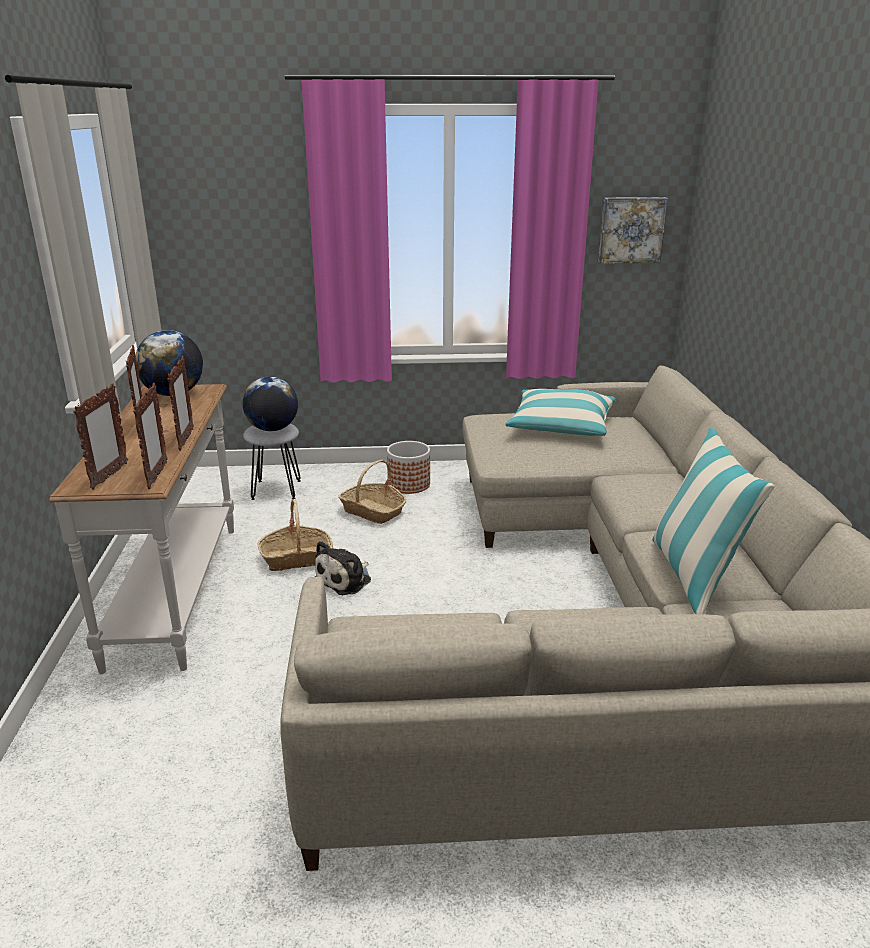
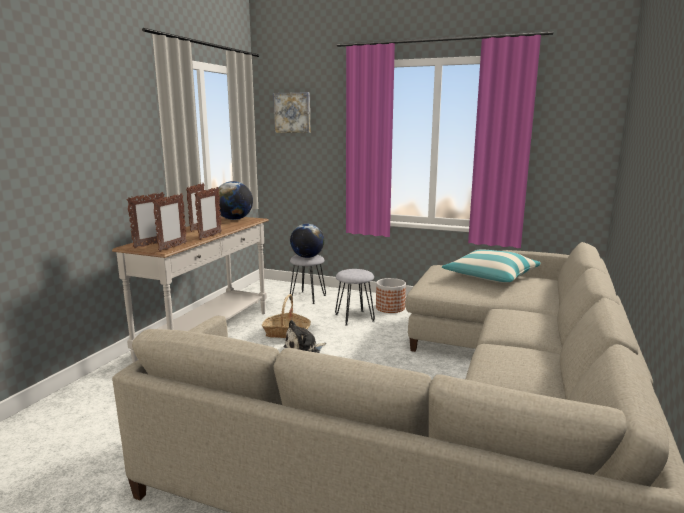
camera: 25 degrees right, 10 degrees down
(373, 511) = (354, 318): basket -> grey stool
(631, 230) = (570, 142): picture -> picture (292, 113)
(694, 576) = (502, 376): pillow -> none

